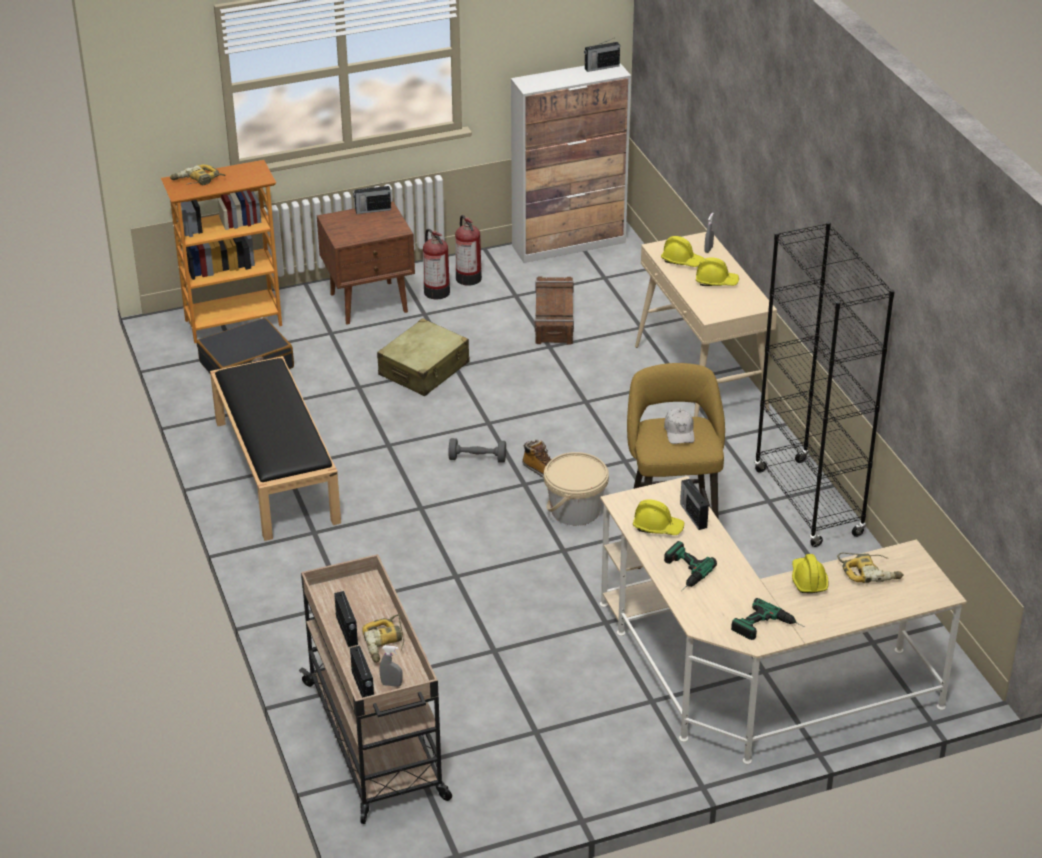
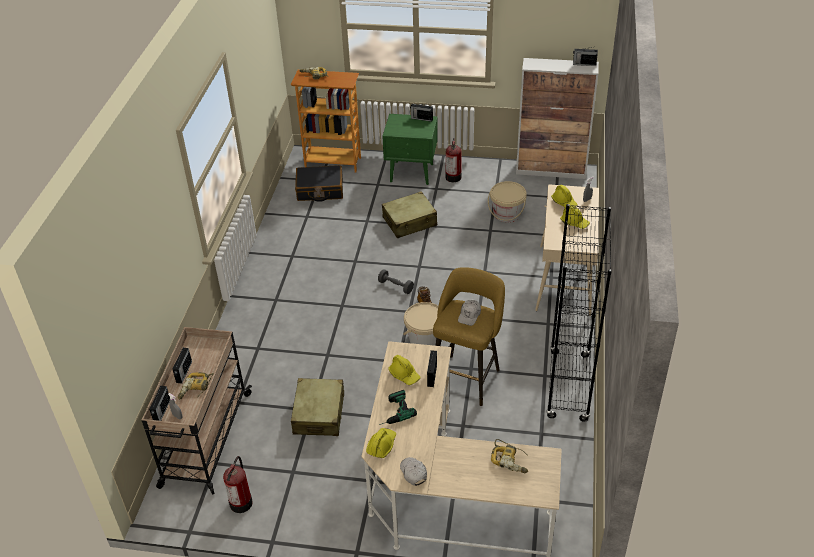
camera: 30 degrees right, 5 degrees up
(275, 470) = (285, 255): black bench -> none
(370, 303) = (412, 173): brown nightstand -> green nightstand
(468, 277) = (477, 173): fire extinguisher -> fire extinguisher (241, 502)
(510, 651) = (319, 414): none -> beige suitcase
(555, 318) = (507, 214): crate -> beige bucket
(768, 628) = (413, 473): power drill -> white cap
(808, 579) = (466, 449): yellow hard hat -> yellow hard hat (381, 445)

